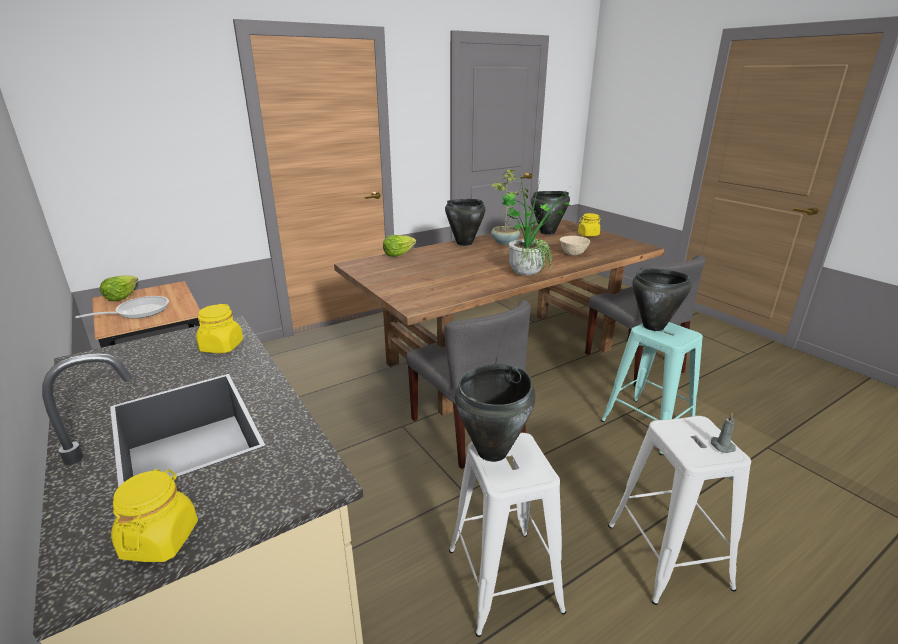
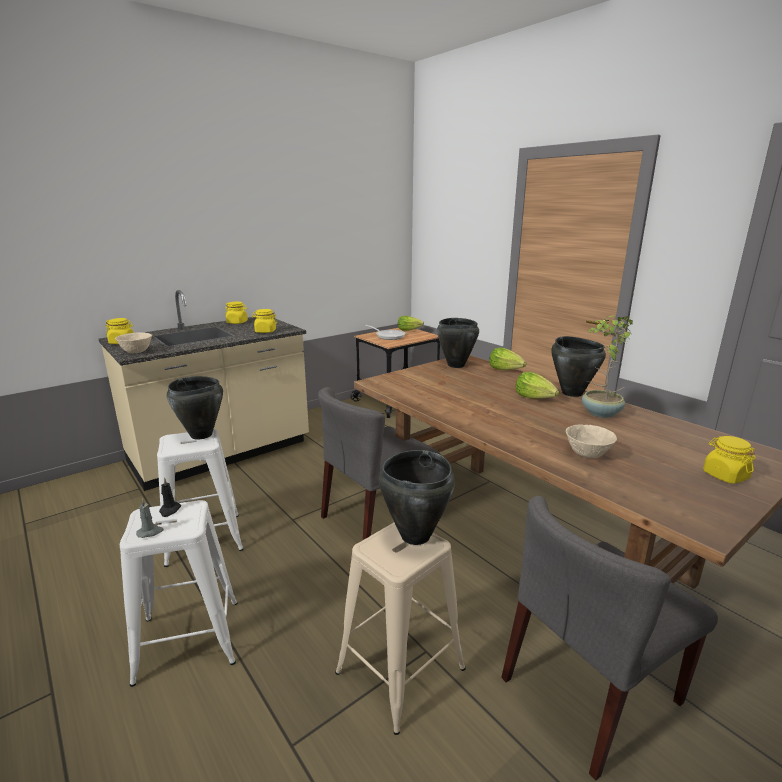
camera: 85 degrees right, 5 degrees down
(99, 383) = (237, 322): none -> yellow jar
(293, 480) = (136, 352): none -> beige bowl
(473, 253) = (535, 398): none -> lettuce
(528, 271) = (490, 424): potted plant -> none
(548, 232) = (692, 442): black cooking pot -> black cooking pot (456, 365)
(647, 425) = (400, 670): turquoise stool -> beige stool
(680, 441) = (169, 510): none -> black candle

